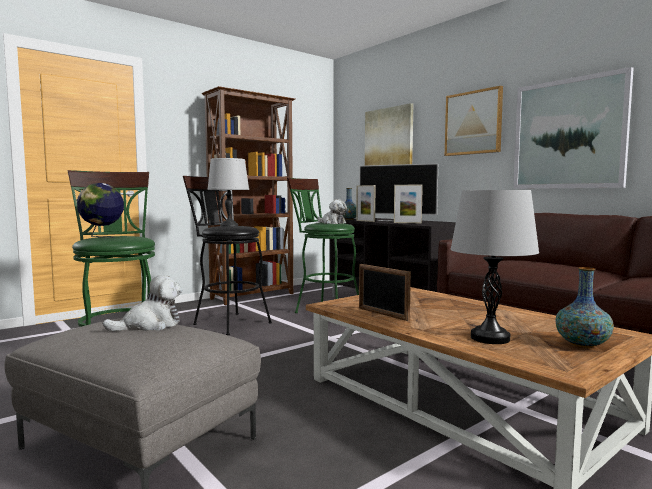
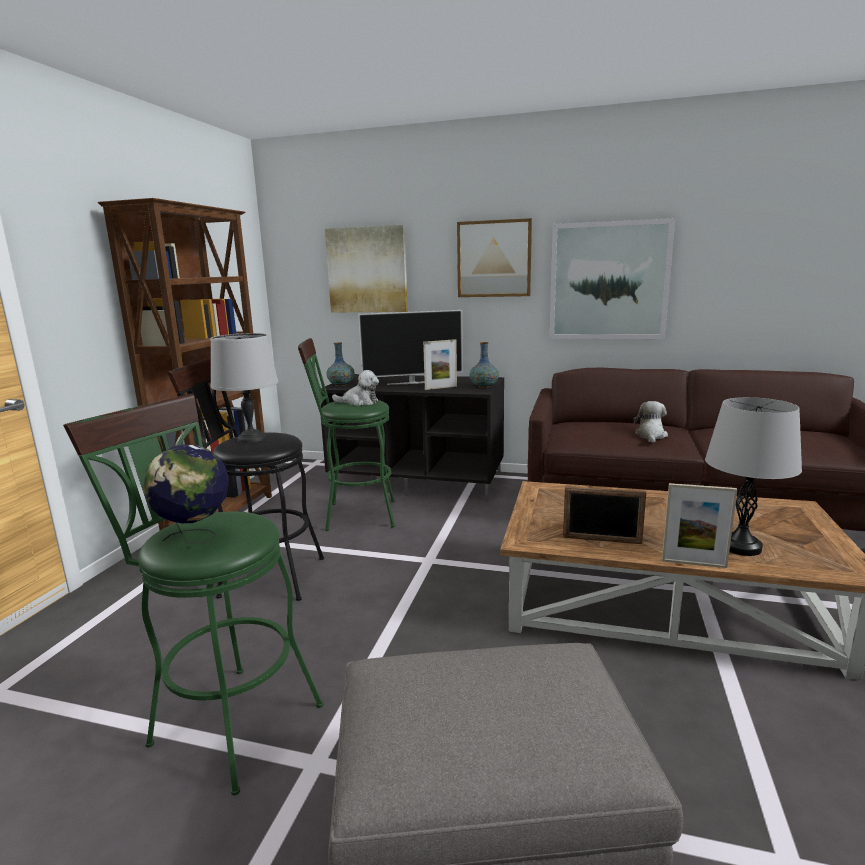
camera: 35 degrees left, 10 degrees up
(150, 325) = (481, 676): plush toy -> plush toy (650, 436)
(365, 221) = (378, 388): picture frame -> picture frame (693, 563)
(582, 344) = (798, 531): vase -> vase (484, 386)

